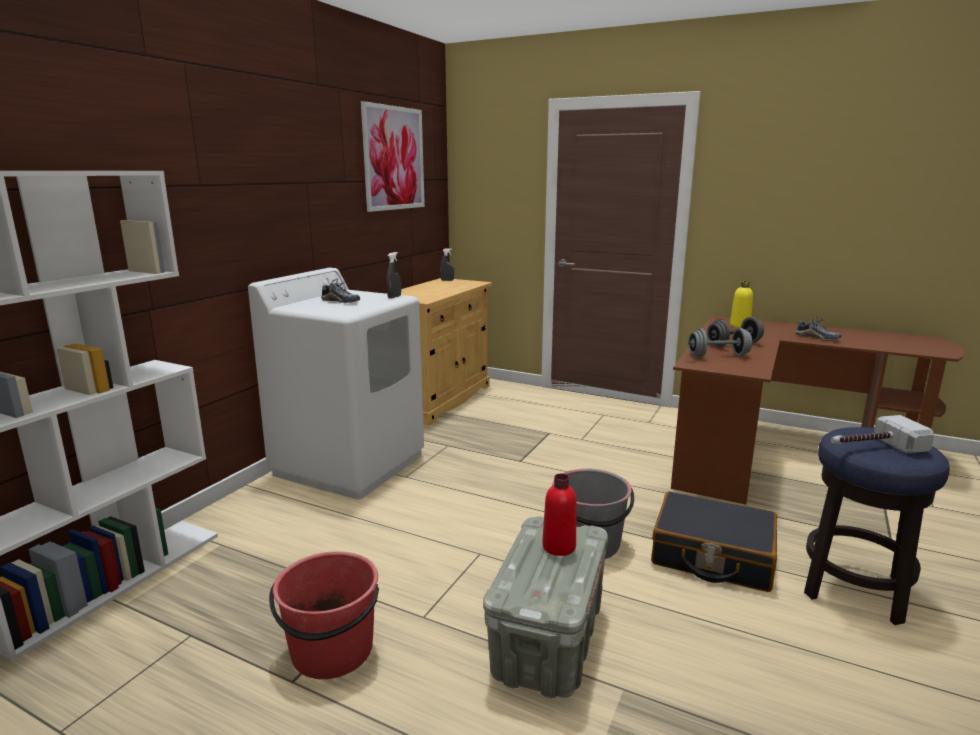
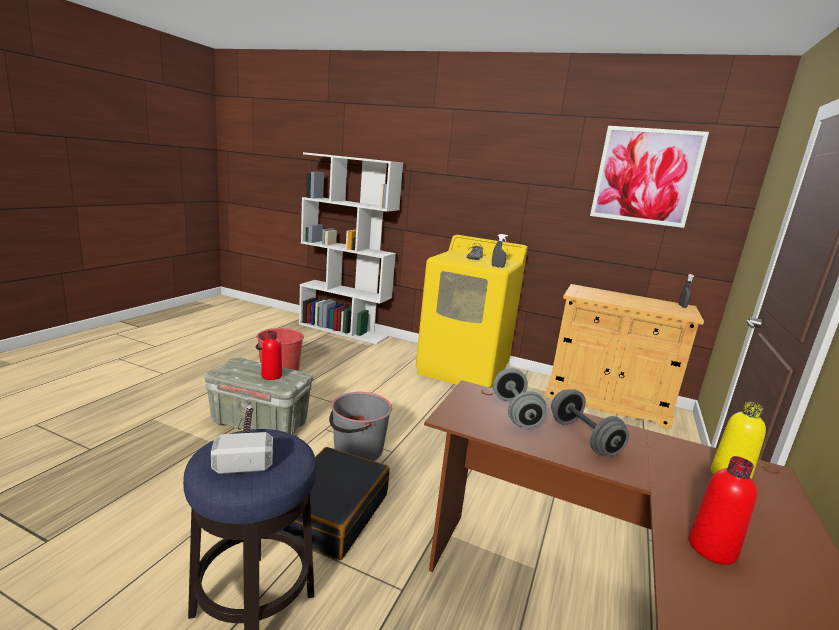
camera: 85 degrees right, 0 degrees up
(350, 464) = (463, 370): white washing machine -> yellow washing machine
(817, 337) = (712, 548): shoe -> red bottle

